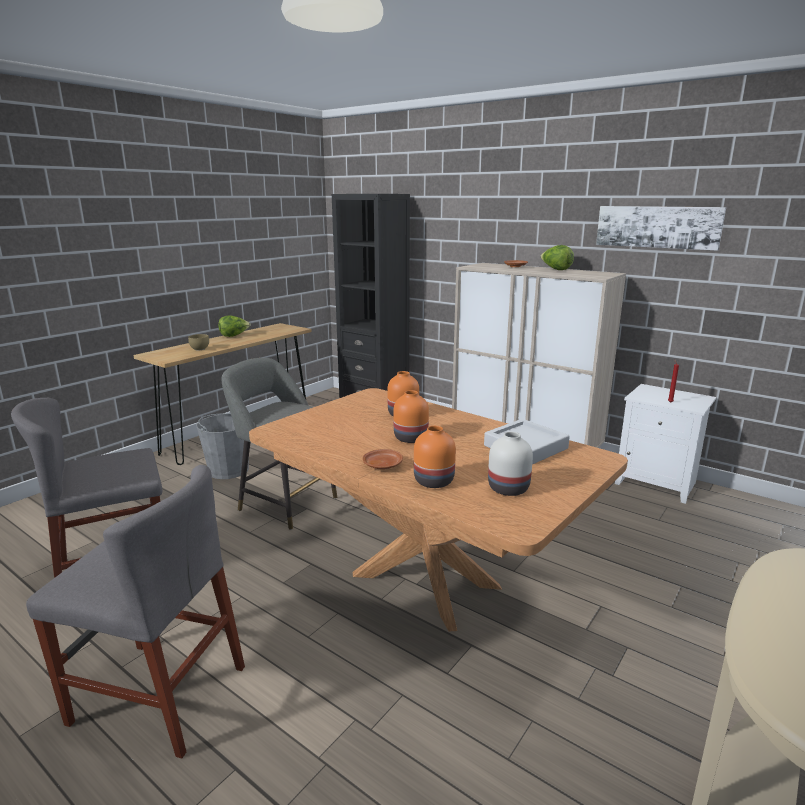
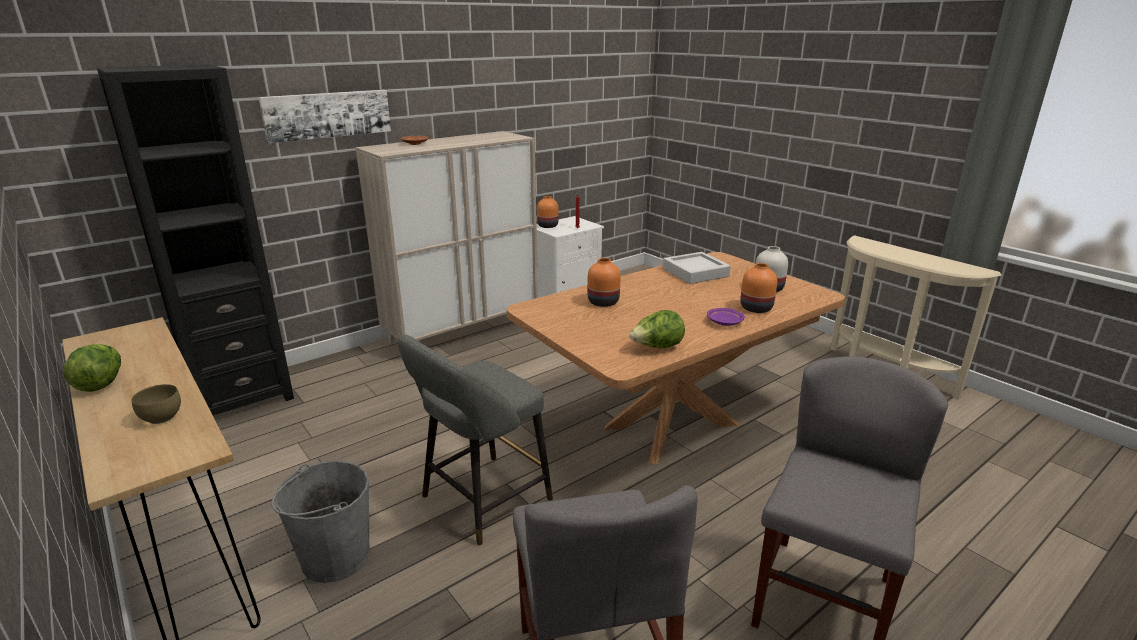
camera: 75 degrees left, 5 degrees up
(382, 465) = (724, 322): brown plate -> purple plate
(410, 438) = (666, 306): orange vase -> orange vase (548, 226)
(555, 269) = (456, 139): lettuce -> lettuce (657, 347)
(657, 227) = (514, 85): picture -> picture (327, 115)

